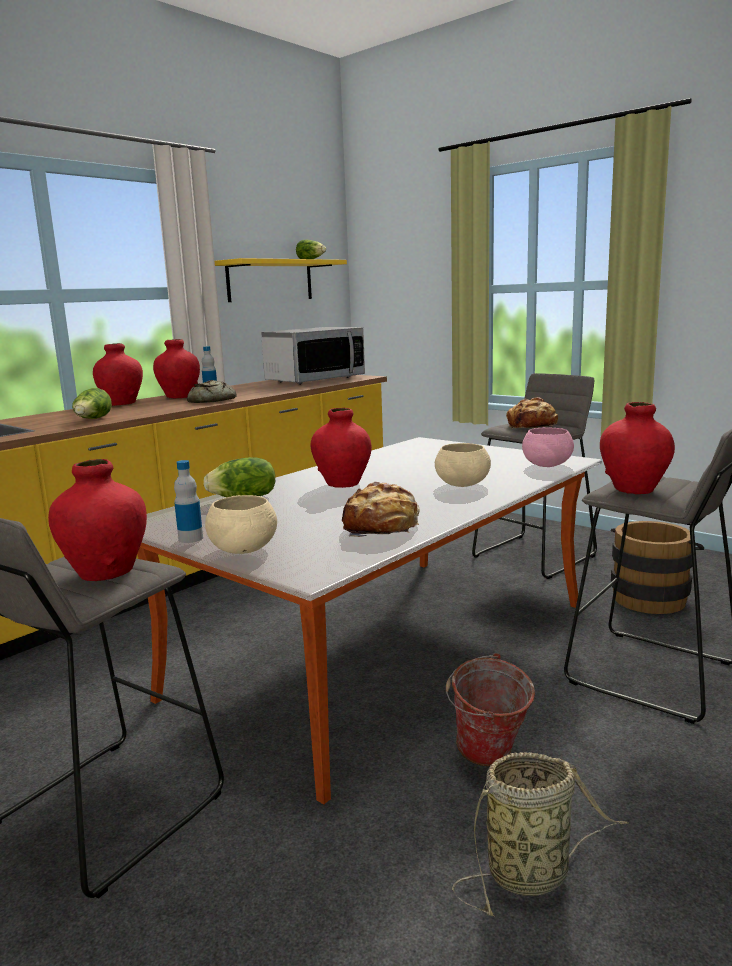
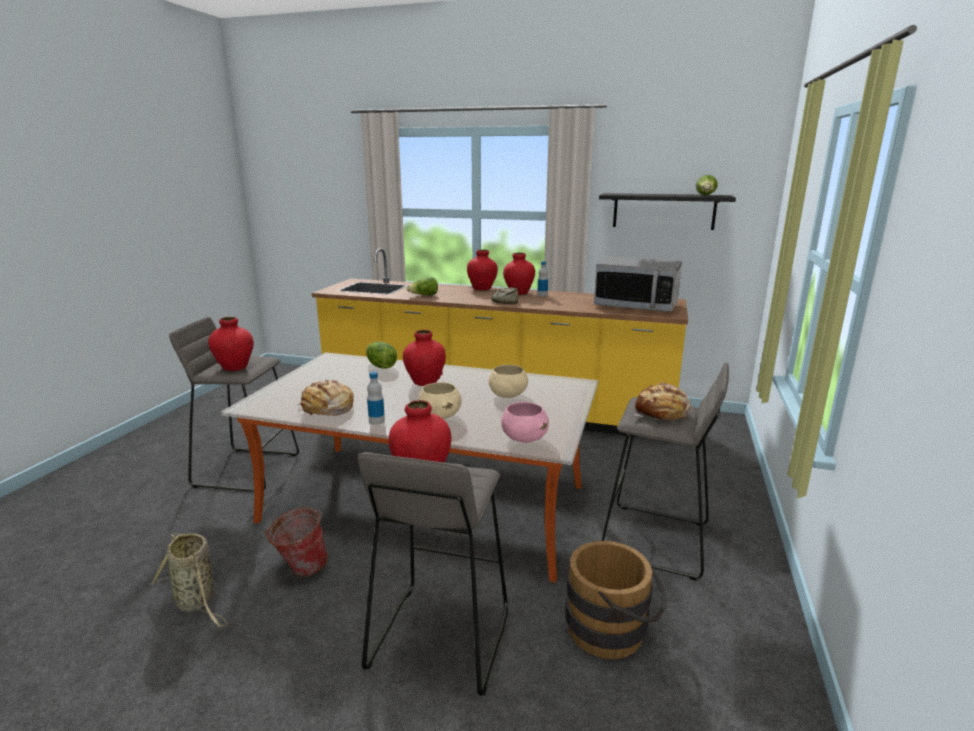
camera: 65 degrees right, 5 degrees up
(190, 538) = (303, 372): bottle -> bottle (376, 421)
(242, 550) = (284, 385): beige bowl -> beige bowl (507, 395)
(270, 281) = (663, 211): yellow shelf -> black shelf

